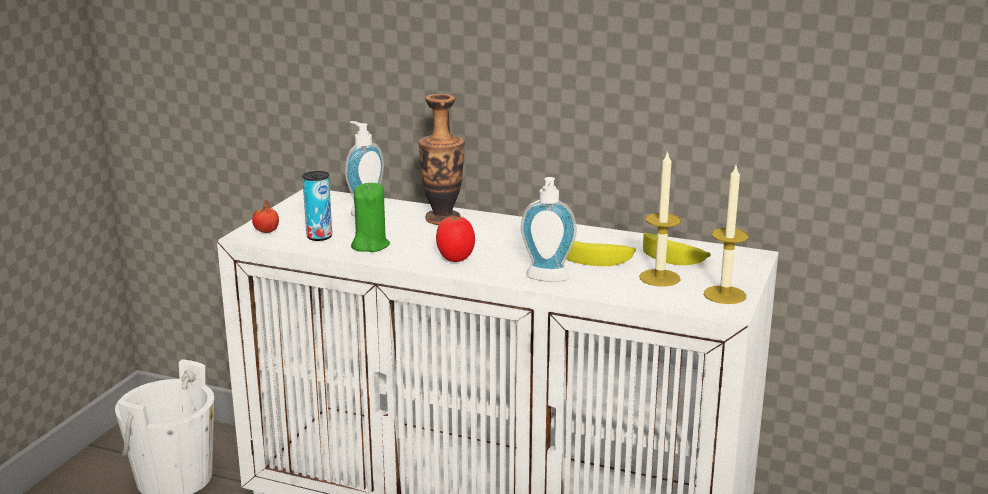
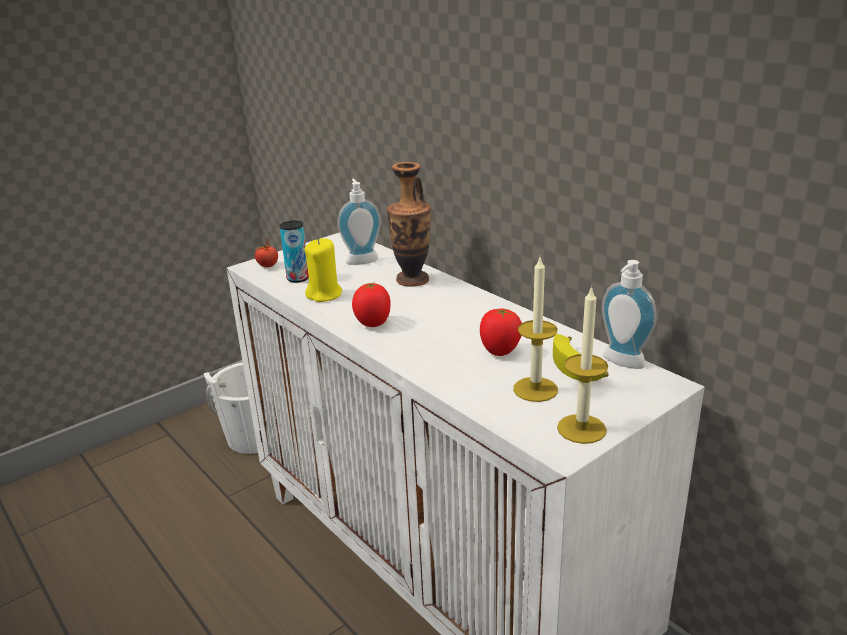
camera: 30 degrees right, 5 degrees up
(370, 245) = (324, 295): green candle -> yellow candle
(546, 279) = (425, 364): soap dispenser -> soap dispenser (621, 363)
(598, 259) = (500, 352): banana -> tomato

